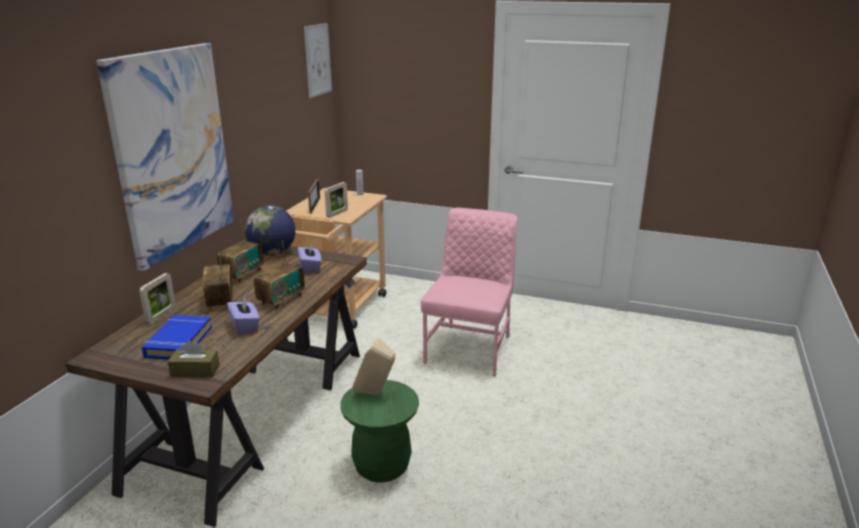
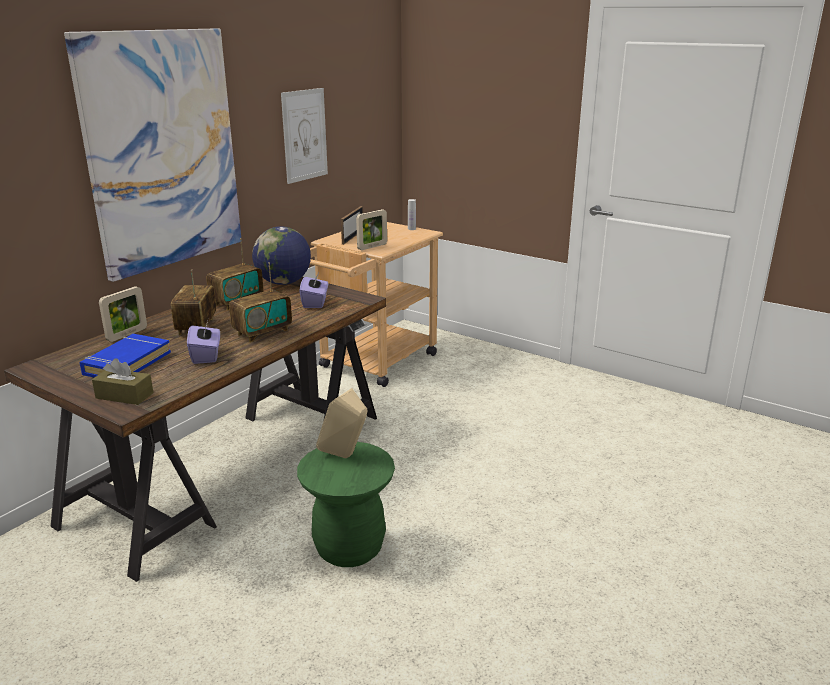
camera: 15 degrees right, 0 degrees up
(317, 60) = (376, 66): picture -> picture (304, 135)
(470, 348) = (513, 427): pink chair -> none

